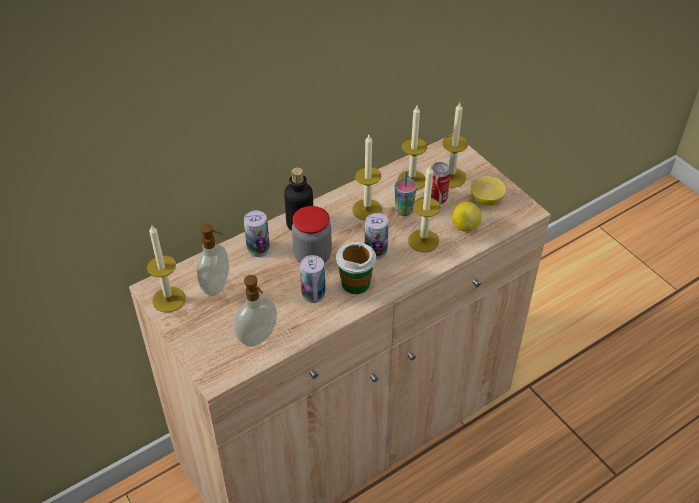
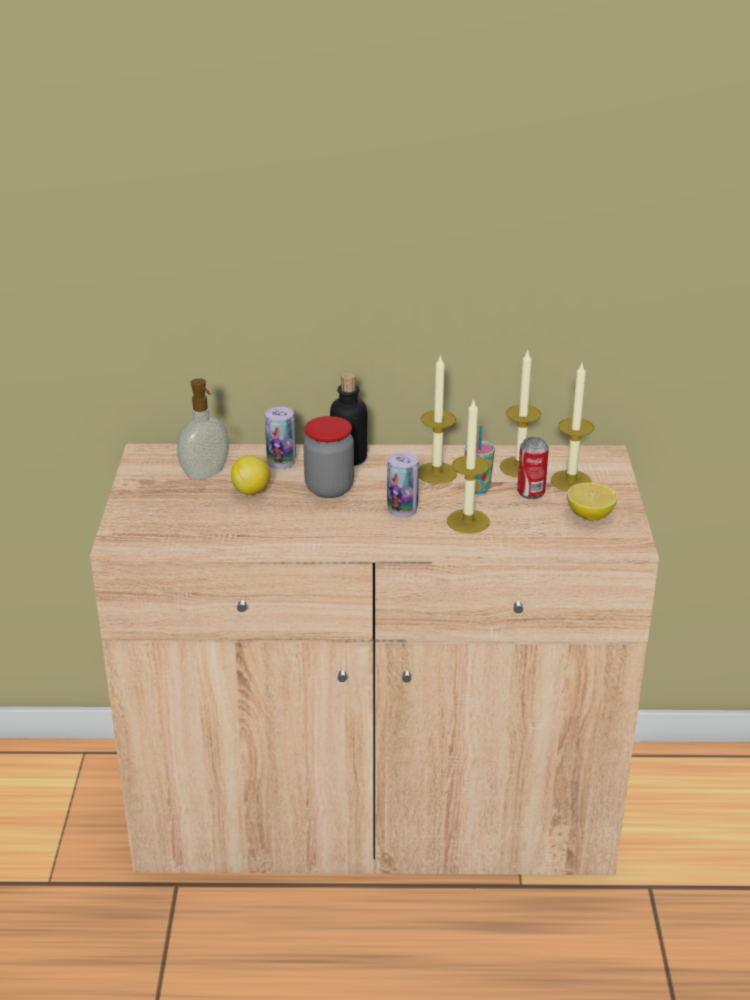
camera: 35 degrees right, 15 degrees down
(168, 299) = (149, 466): candle -> none
(258, 337) = (195, 528): soap dispenser -> none
(313, 294) = (292, 518): can -> none
(355, 283) = (348, 526): cup -> none
(465, 226) = (534, 527): lemon -> lemon (251, 491)

